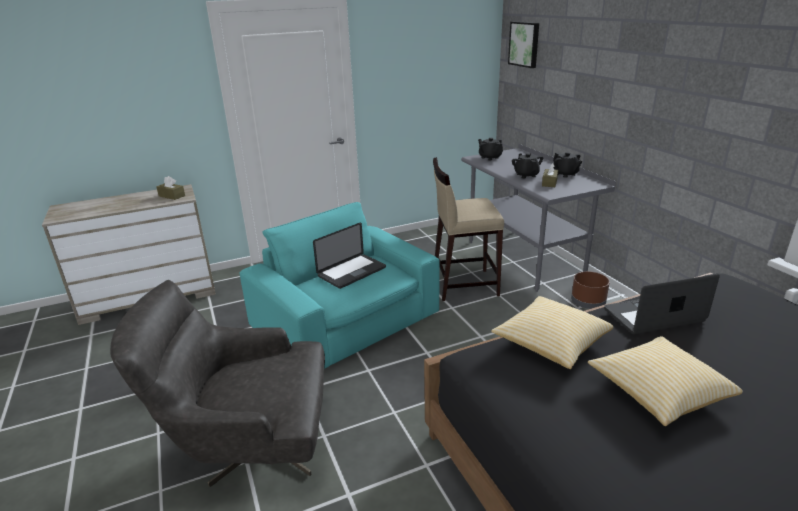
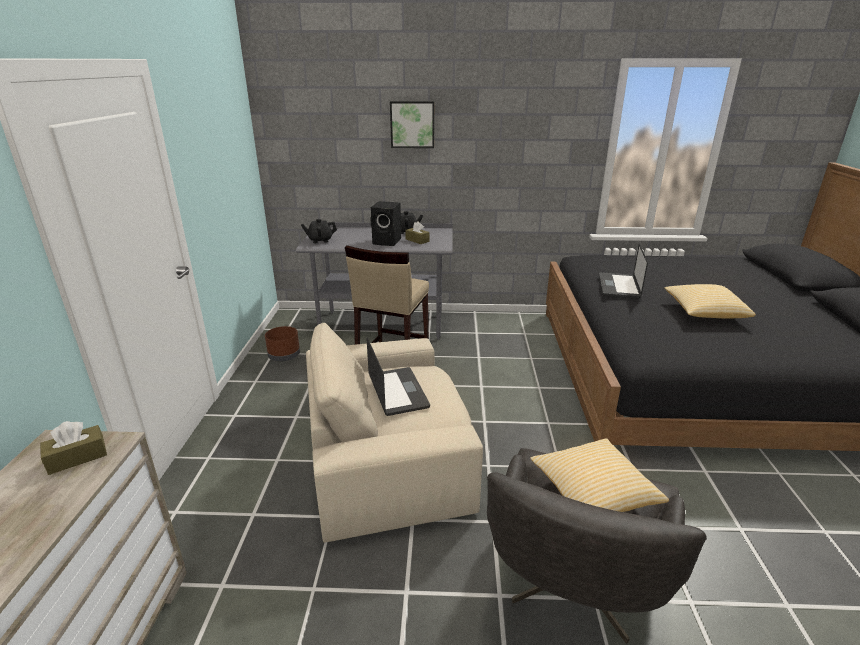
camera: 65 degrees left, 0 degrees up
(347, 320) = (387, 455): turquoise armchair -> beige armchair
(525, 44) = (298, 118): picture -> picture (412, 124)
(526, 175) = (388, 241): black teapot -> black speaker
(551, 343) = (639, 324): pillow -> pillow (593, 493)
(588, 302) = (473, 326): brown planter -> brown planter (284, 355)

